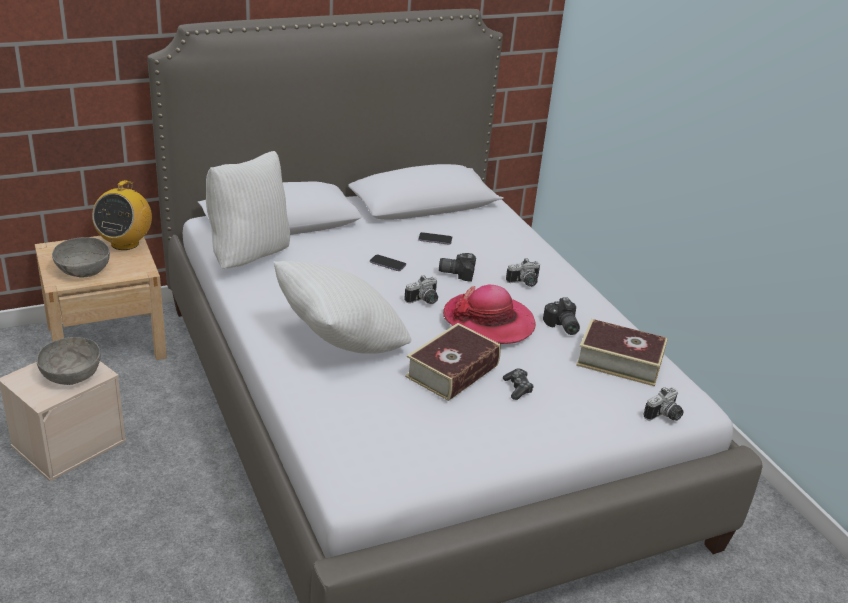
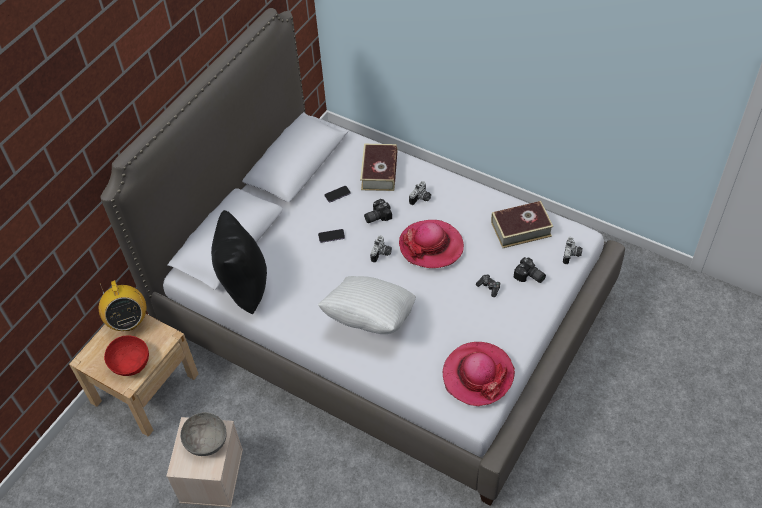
camera: 30 degrees left, 20 degrees up
(83, 270) = (130, 363): grey bowl -> red bowl
(248, 255) = (243, 287): white pillow -> black pillow
(403, 453) = (477, 375): none -> hat
(452, 371) = (448, 299): book -> book (379, 172)
(561, 326) = (470, 222): camera -> camera (529, 277)

